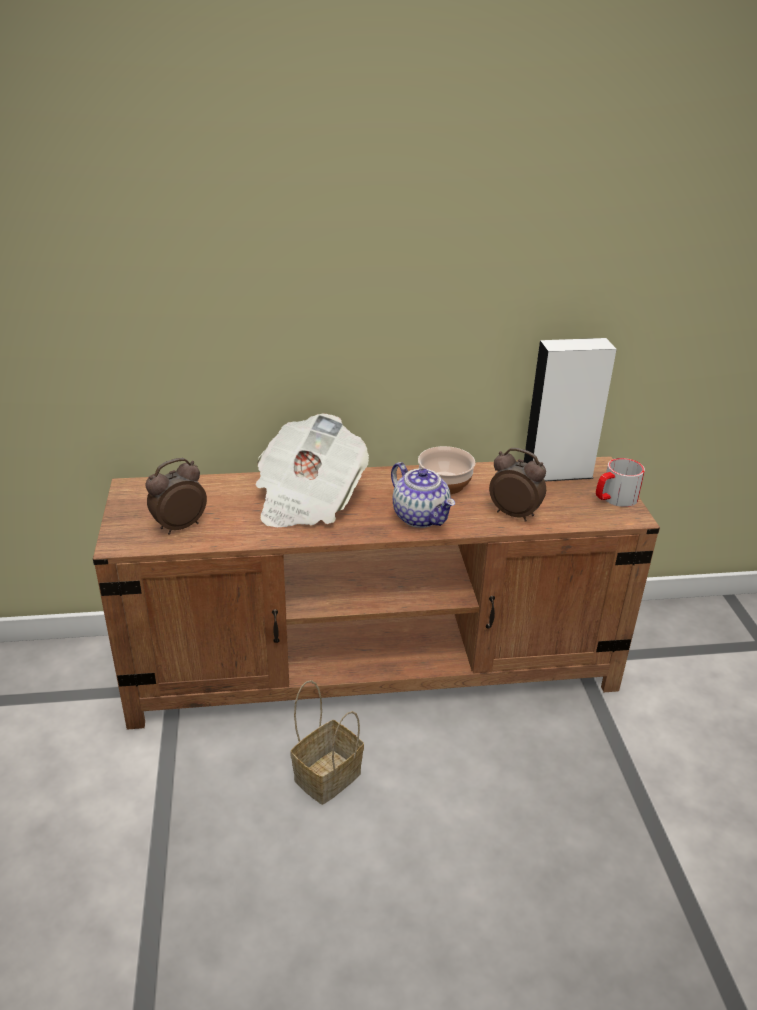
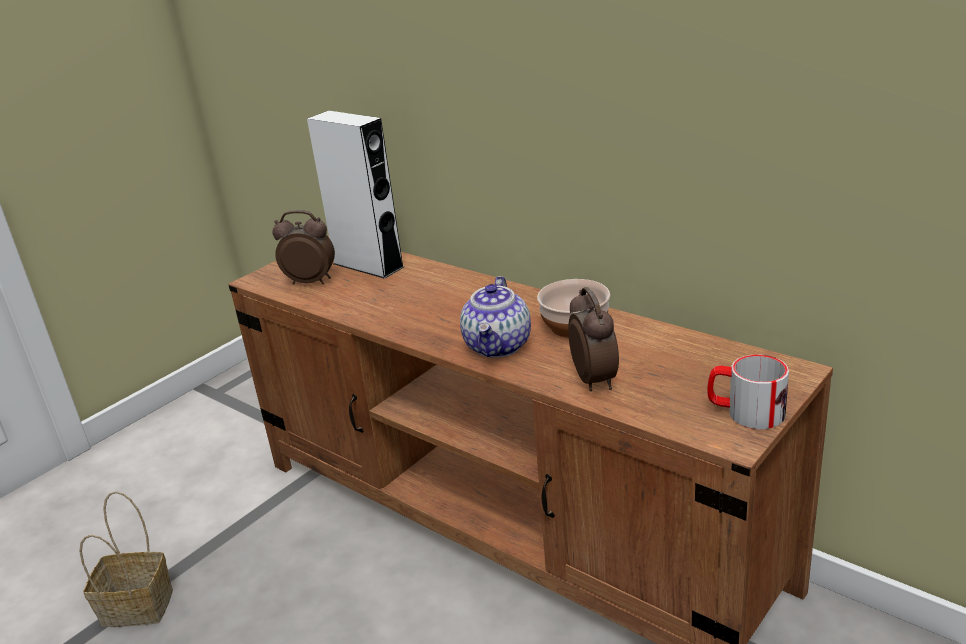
camera: 50 degrees right, 5 degrees down
(307, 499) = (432, 295): newspaper -> none
(328, 774) = (350, 590): basket -> basket (140, 606)
(557, 473) = (721, 360): white speaker -> white speaker (368, 265)

